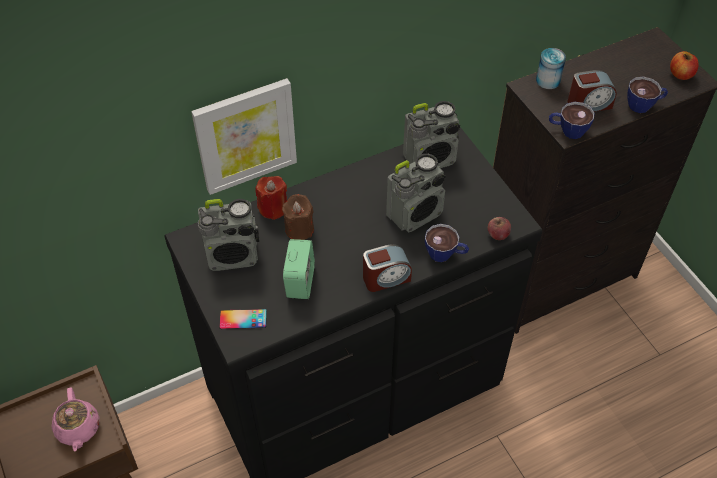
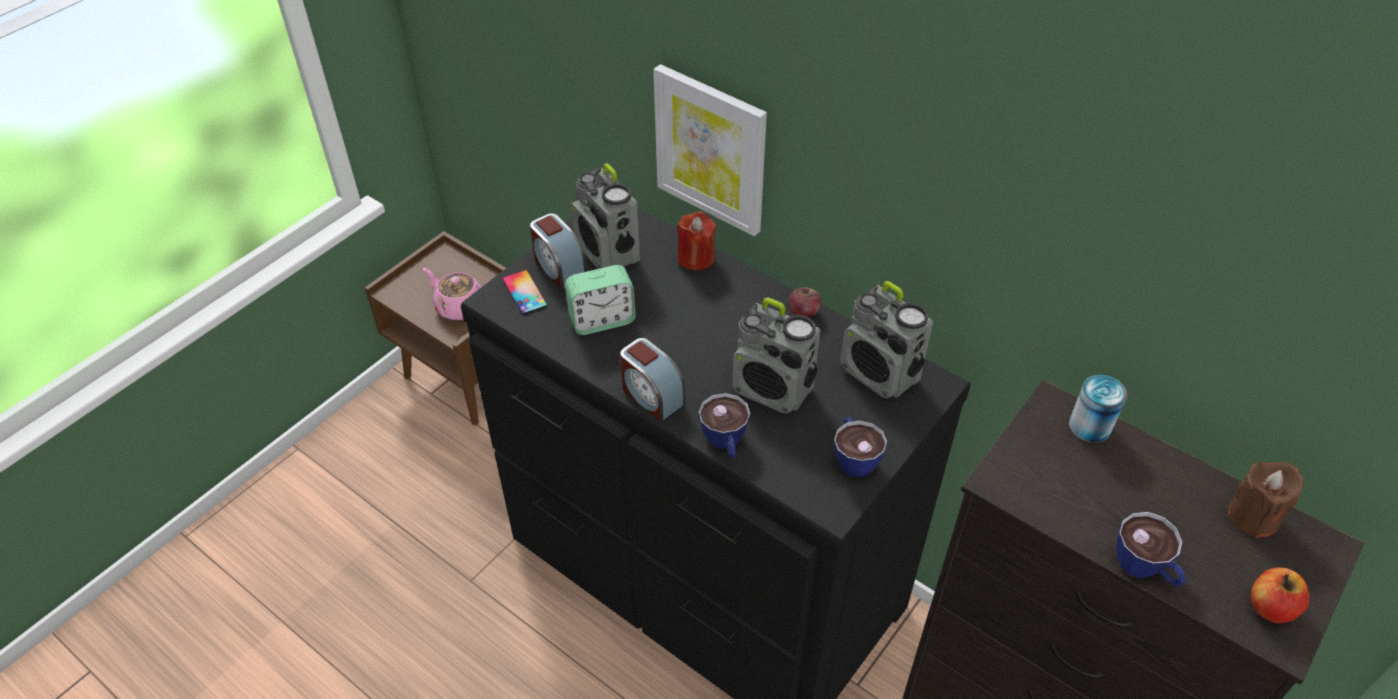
camera: 65 degrees right, 5 degrees down
(78, 429) = (459, 307): pink teapot -> pink teapot turned 75 degrees clockwise
(299, 229) = (679, 291): brown candle -> brown candle (1253, 516)
(497, 234) = (795, 490): apple -> apple (804, 312)
(567, 130) = (1002, 480): cup -> cup (853, 457)
(589, 104) = (1082, 492): alarm clock -> alarm clock (559, 268)

